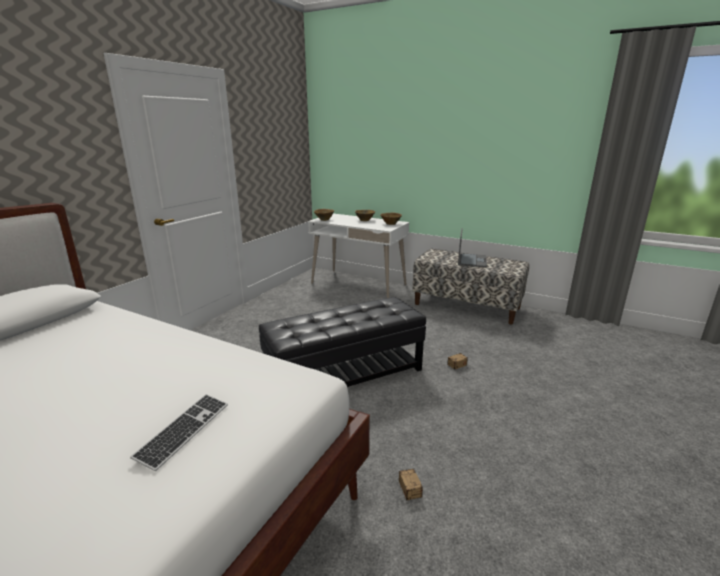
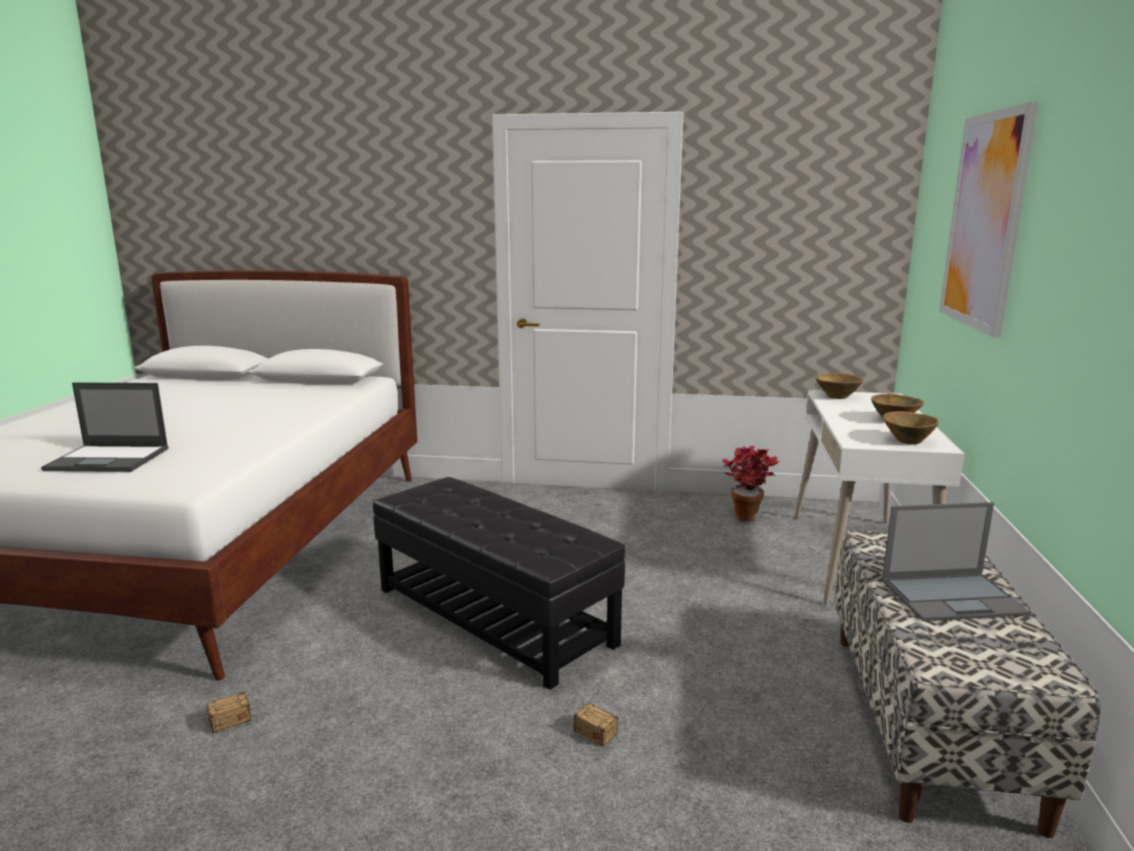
camera: 70 degrees right, 5 degrees down
(184, 431) = (109, 459): keyboard -> laptop
(297, 291) = (746, 514): none -> potted plant
(393, 132) = (985, 221): none -> picture

